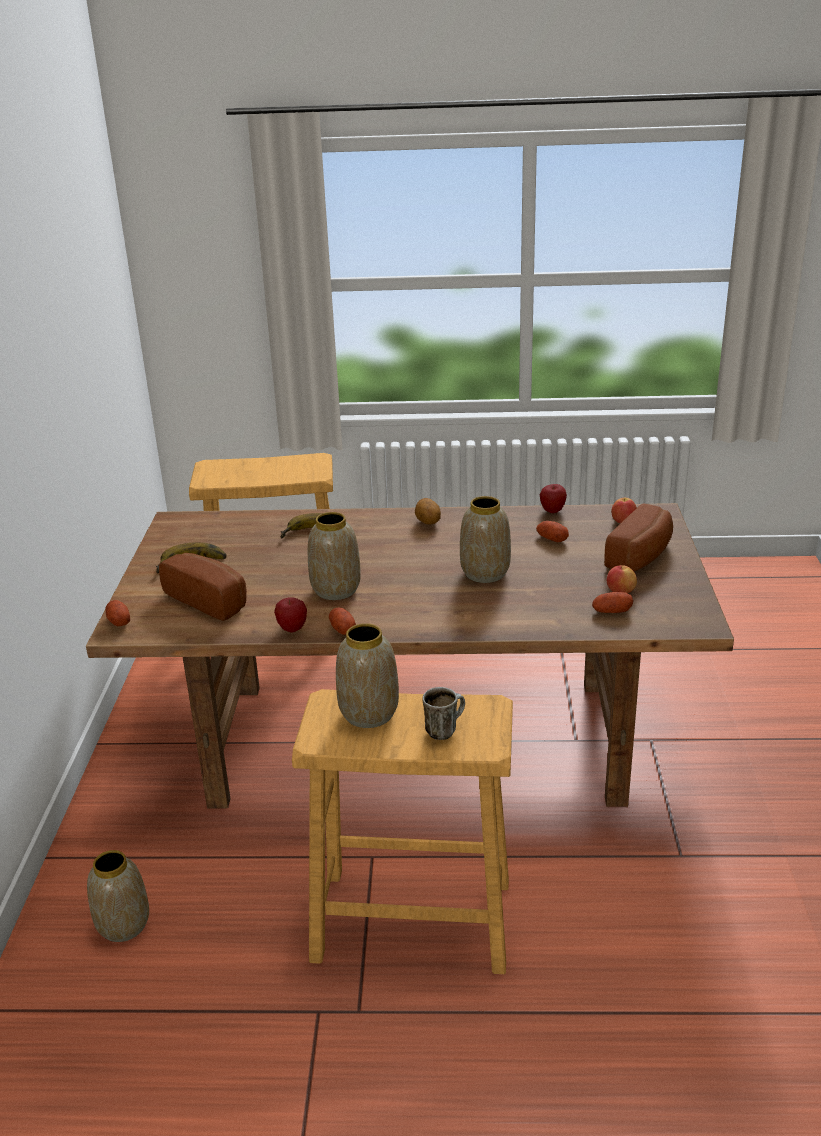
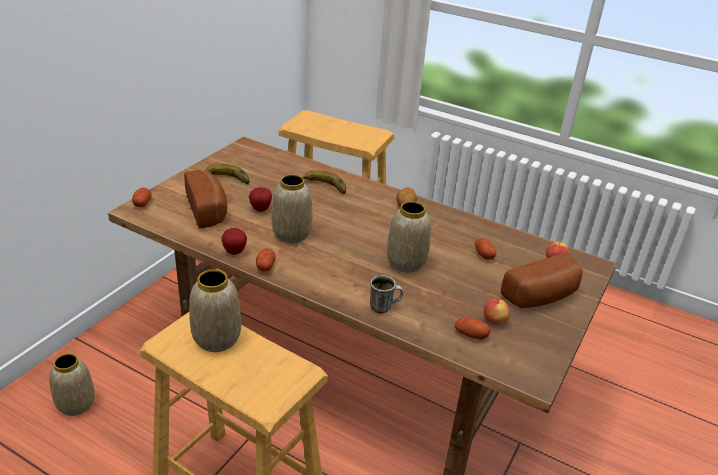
camera: 25 degrees right, 5 degrees up
(444, 729) = (252, 376): mug -> mug (384, 307)
(552, 511) = (507, 232): apple -> apple (260, 209)

